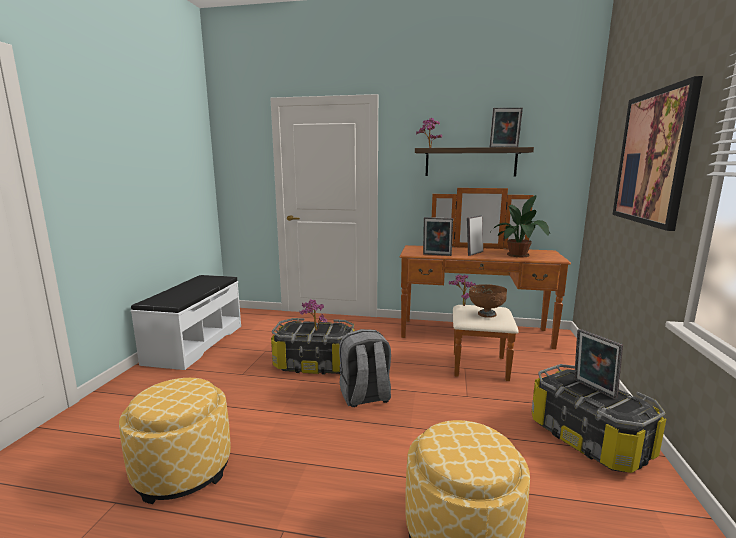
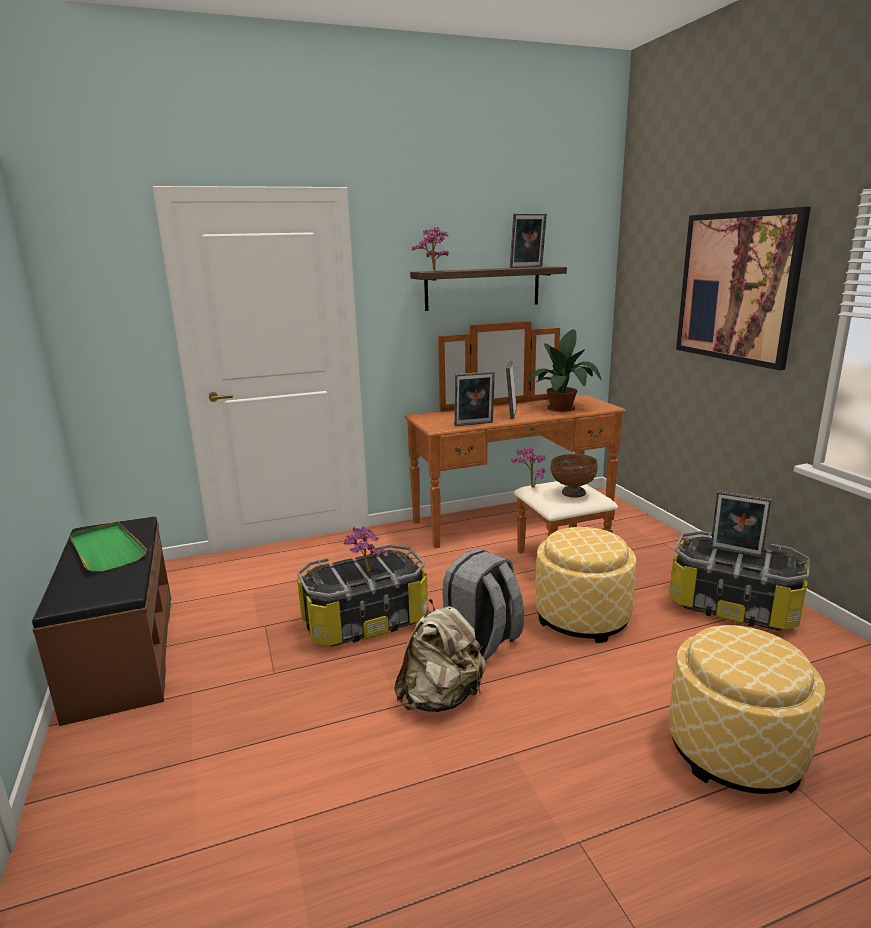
camera: 30 degrees left, 5 degrees up
(182, 470) = (363, 842): ottoman -> ottoman (582, 617)
(195, 343) = (122, 653): white bench -> brown bench
(196, 285) = (106, 549): none -> green tray
(306, 417) = (441, 698): none -> beige backpack

